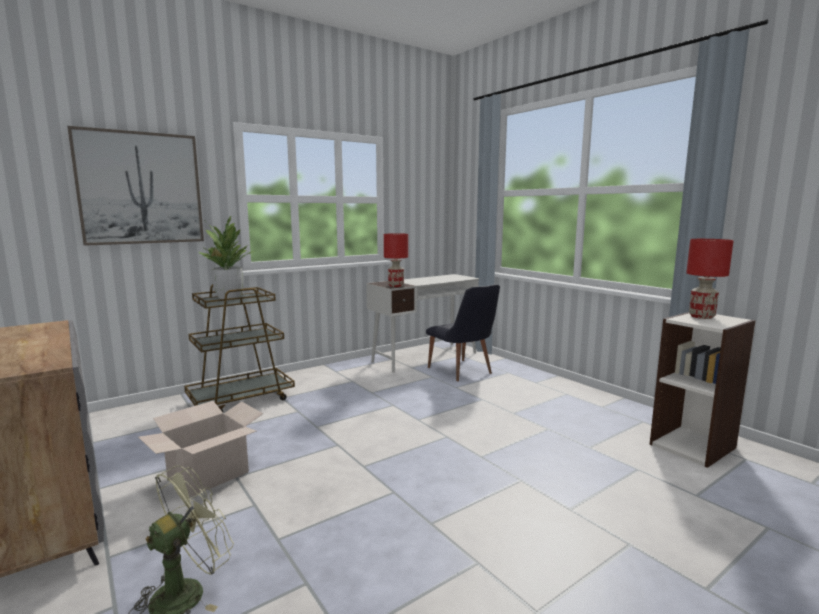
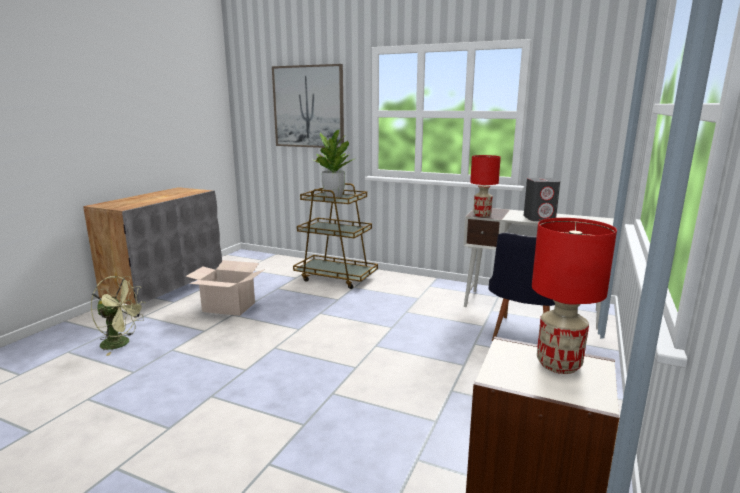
camera: 60 degrees right, 5 degrees up
(429, 281) = (539, 218): none -> grey speaker

